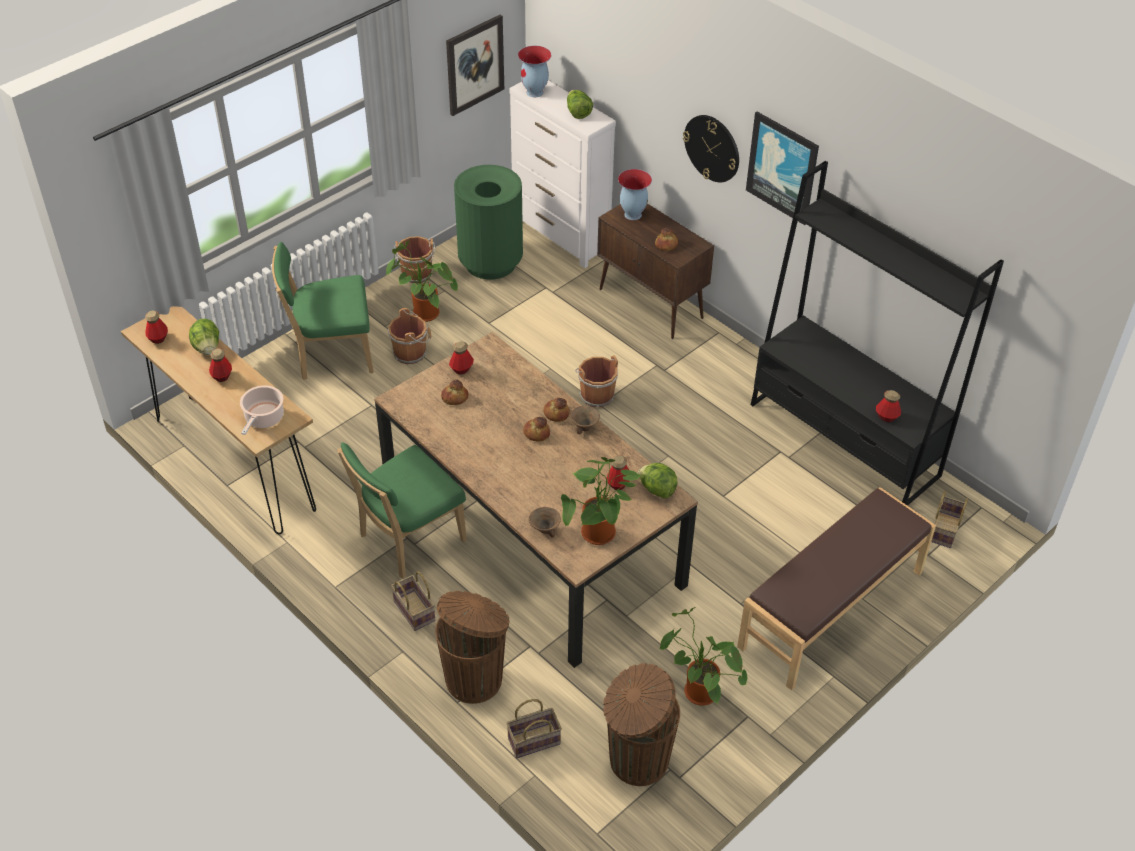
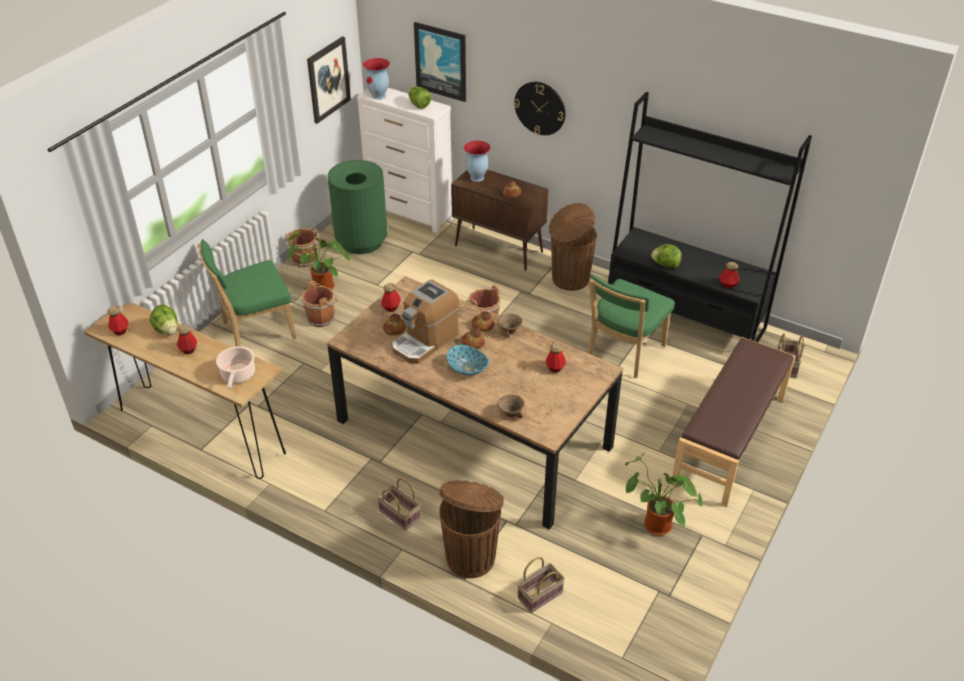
camera: 15 degrees left, 5 degrees down
(408, 540) = (373, 460): green chair -> green chair (623, 353)
(483, 419) = (425, 341): none -> coffee machine
(518, 463) = (468, 368): none -> bowl
(599, 537) = (557, 410): potted plant -> none
(636, 760) = (629, 590): brown trash can -> brown trash can (569, 279)
(657, 489) = (587, 366): lettuce -> lettuce (665, 265)
(782, 167) = (605, 108): picture -> picture (441, 61)

